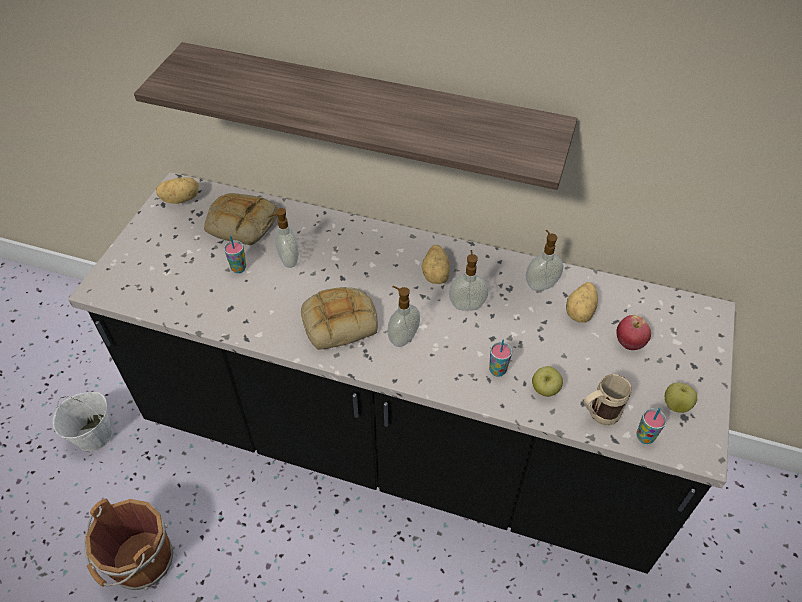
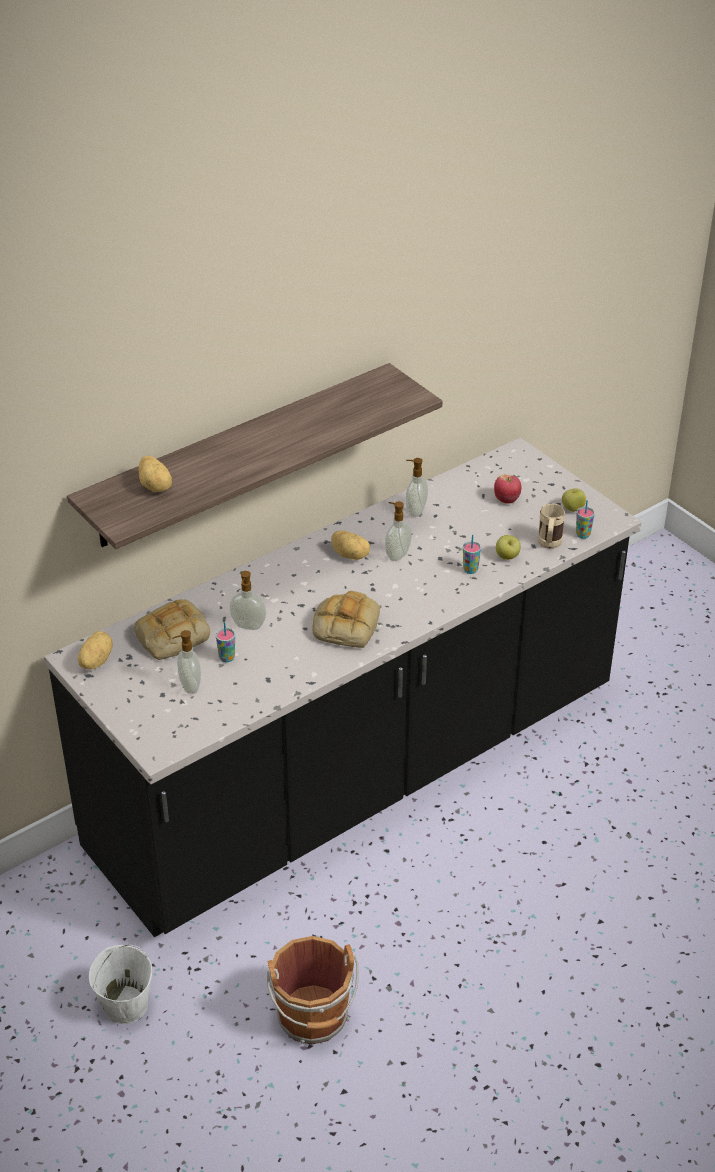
camera: 55 degrees left, 10 degrees down
(402, 337) = (395, 600): soap dispenser -> soap dispenser (189, 686)
(581, 312) = (459, 506): potato -> potato (156, 486)

